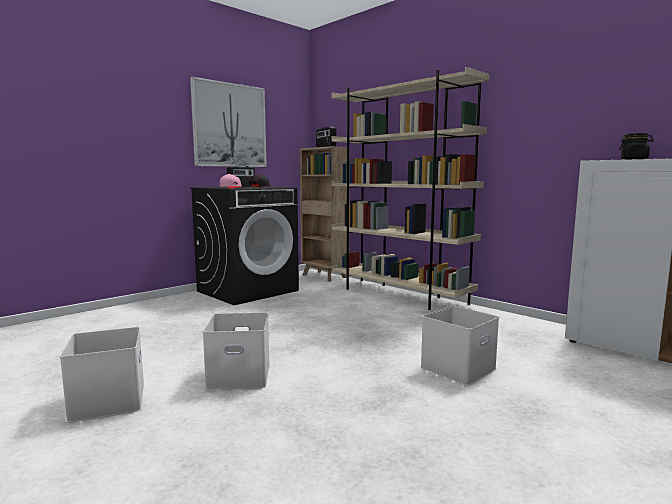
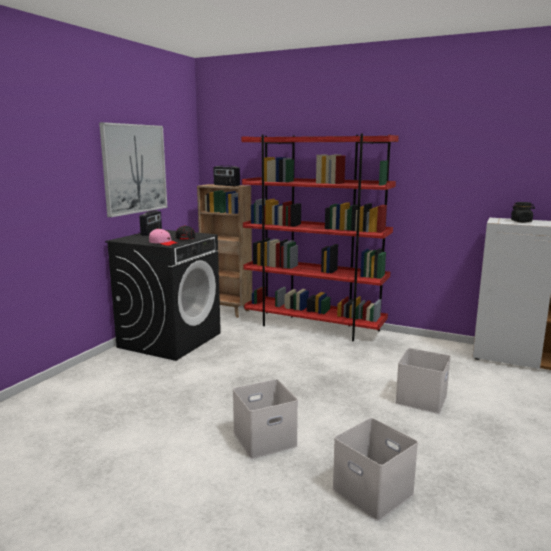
camera: 20 degrees left, 5 degrees up
(107, 400) = (176, 489): white storage box -> white storage box (370, 491)
(398, 295) = (314, 327): beige bookcase -> red bookcase

